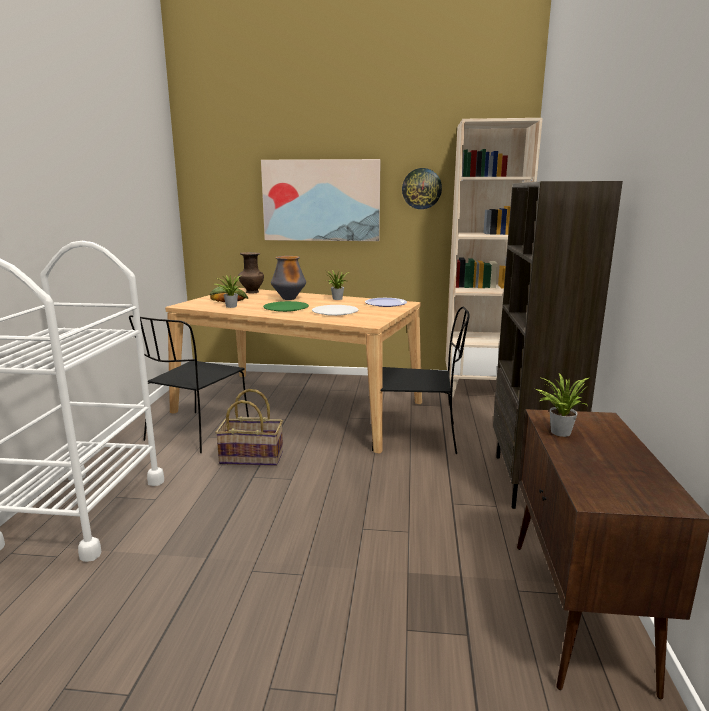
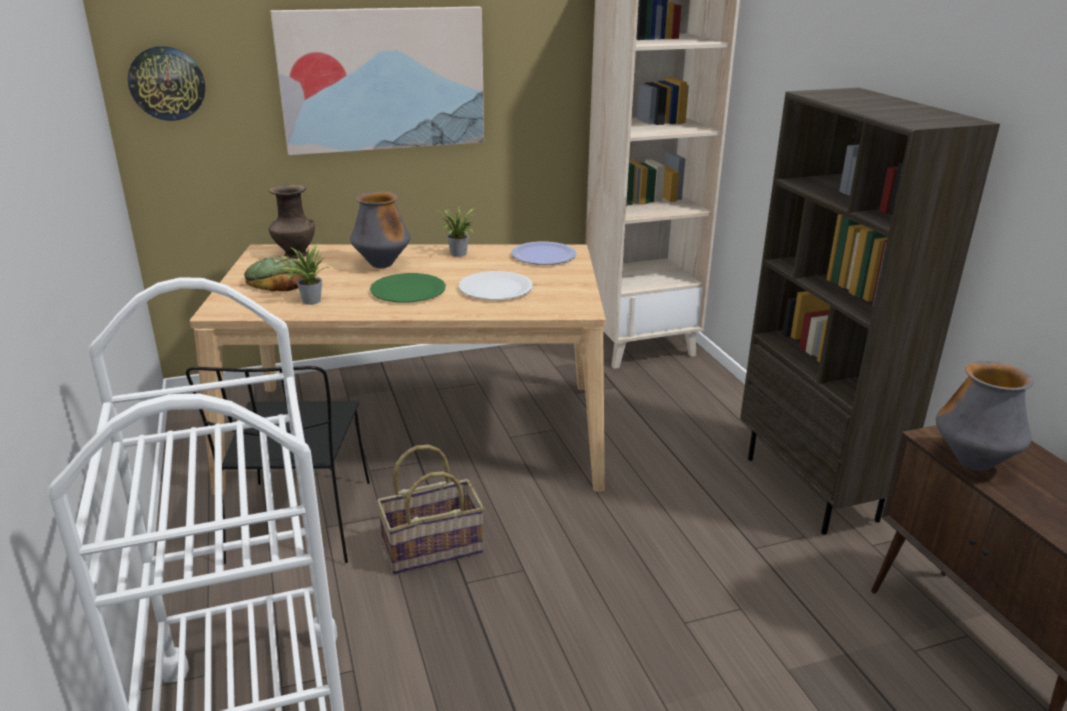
camera: 25 degrees left, 10 degrees up
(417, 437) = (629, 449): black chair -> none
(421, 188) = (544, 53): wall clock -> wall clock (167, 83)
(558, 431) = (972, 463): potted plant -> vase

